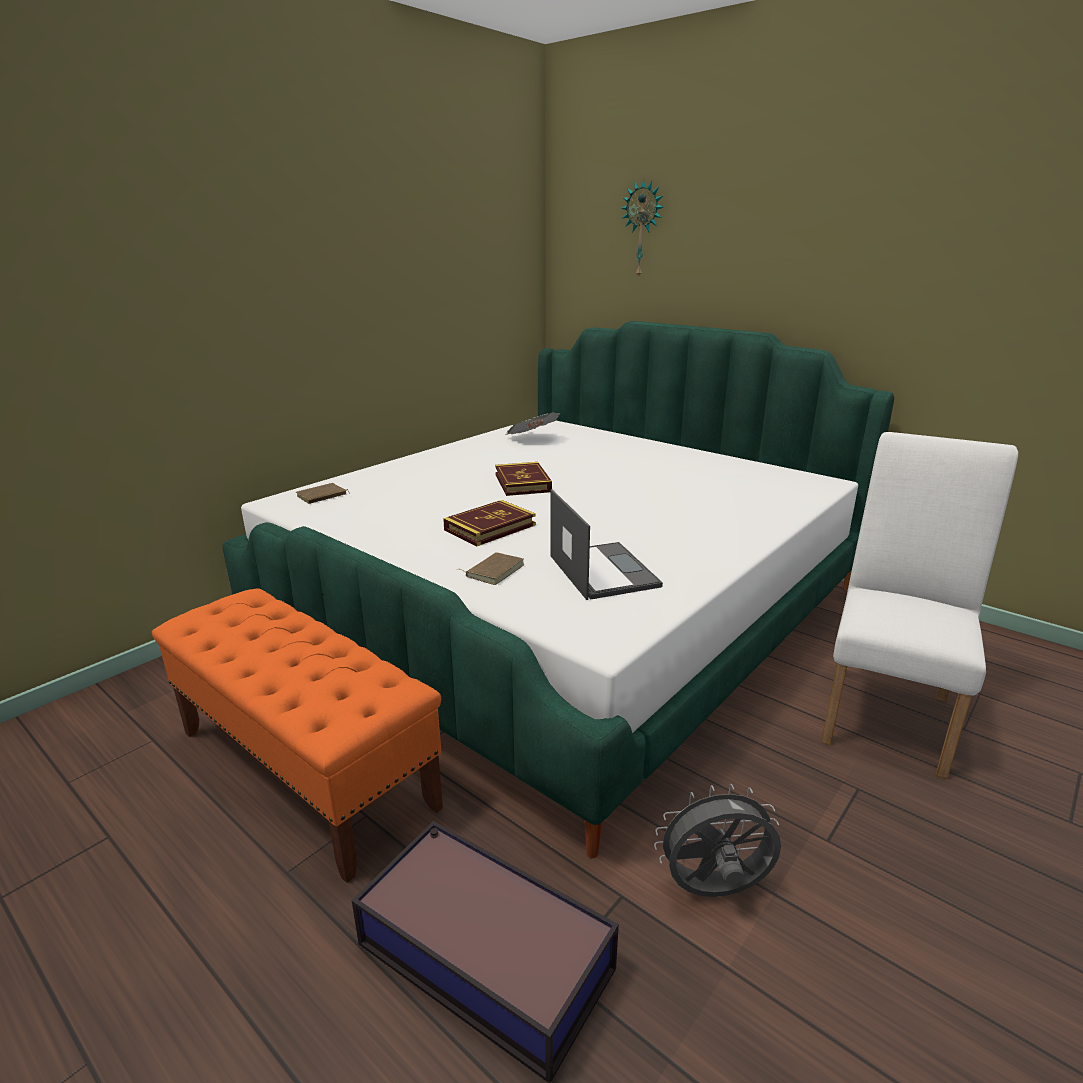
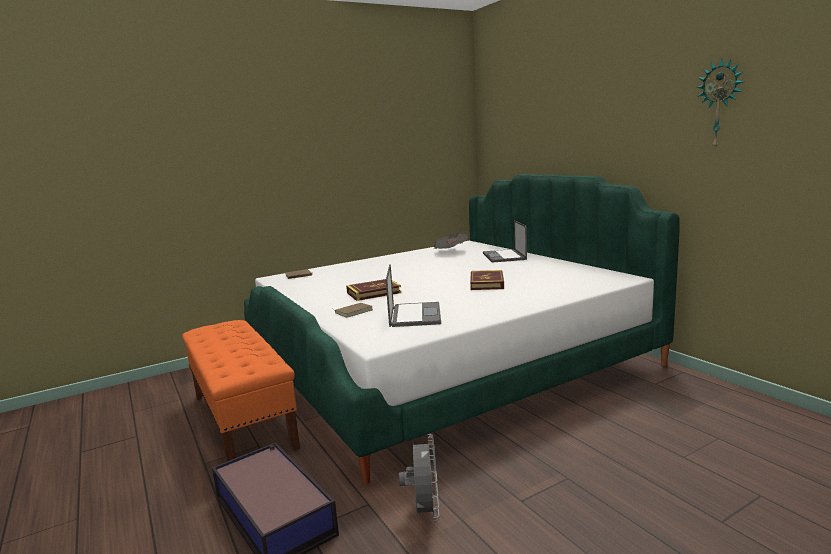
camera: 20 degrees right, 10 degrees down
(522, 483) = (417, 273): book -> book (487, 283)
(622, 447) = (504, 256): none -> laptop
(643, 229) = (526, 115): wall clock -> wall clock (720, 104)
(714, 891) = (424, 512): grey fan -> grey fan turned 75 degrees clockwise
(888, 712) = (630, 439): white chair -> none

